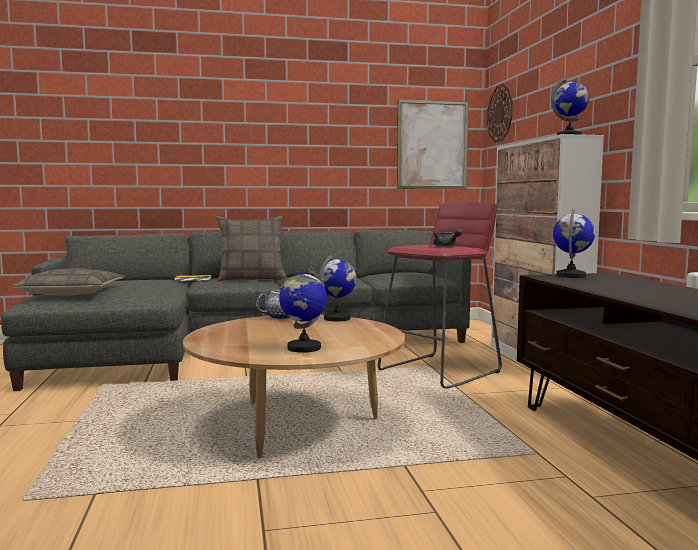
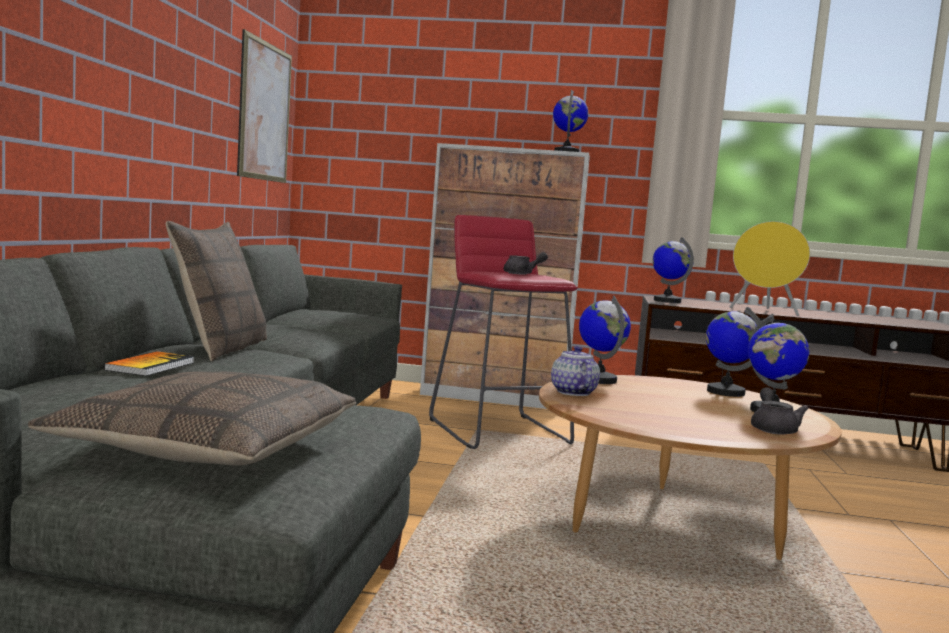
camera: 70 degrees left, 0 degrees up
(242, 348) = (773, 428): none -> grey teapot
(362, 339) = (725, 392): none -> globe
(500, 113) = (349, 87): wall clock -> none
(615, 290) = (764, 311): none -> yellow speaker

